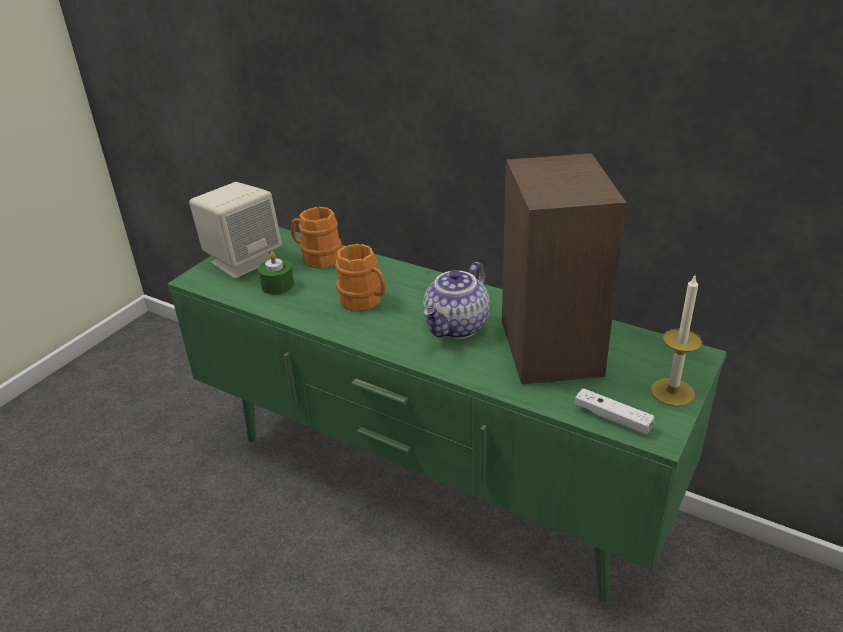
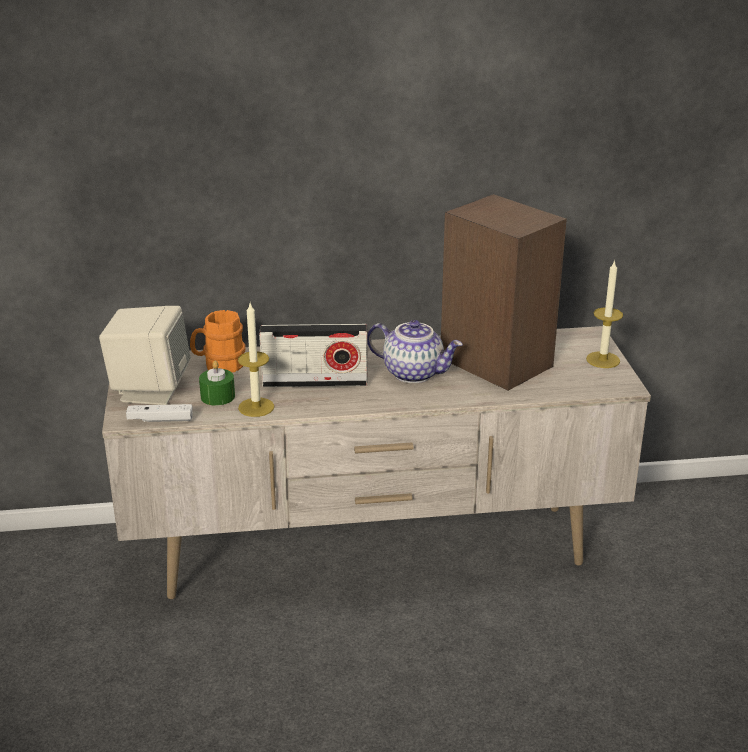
camera: 40 degrees left, 5 degrees down
(289, 307) = (256, 407): none -> candle
(364, 302) = (315, 382): orange mug -> radio
(429, 482) = (373, 553): green tv stand -> beige tv stand
(457, 327) = (414, 373): teapot -> teapot turned 60 degrees counterclockwise
(612, 418) = (588, 387): white game controller -> white game controller (160, 419)

